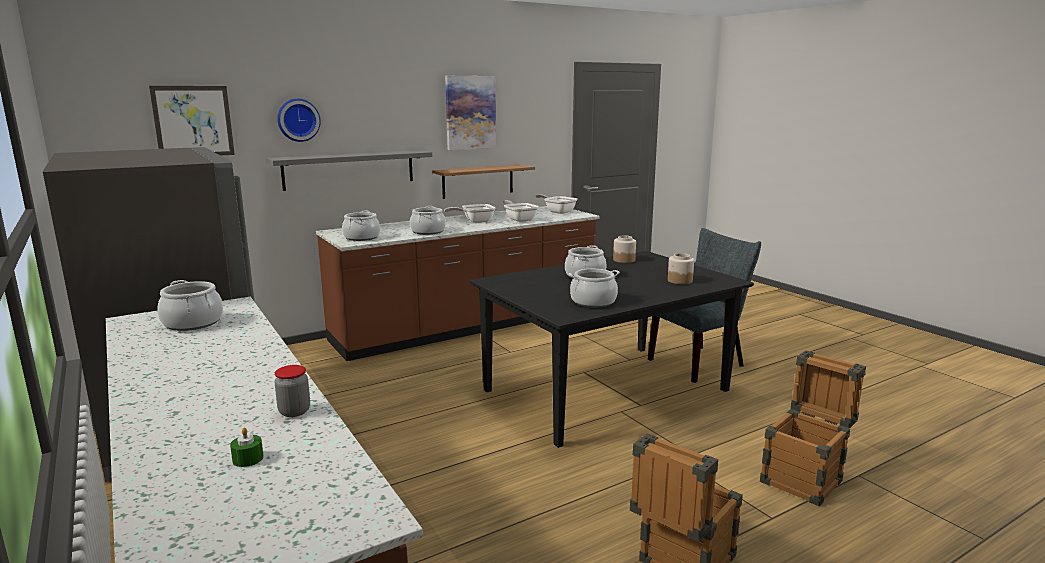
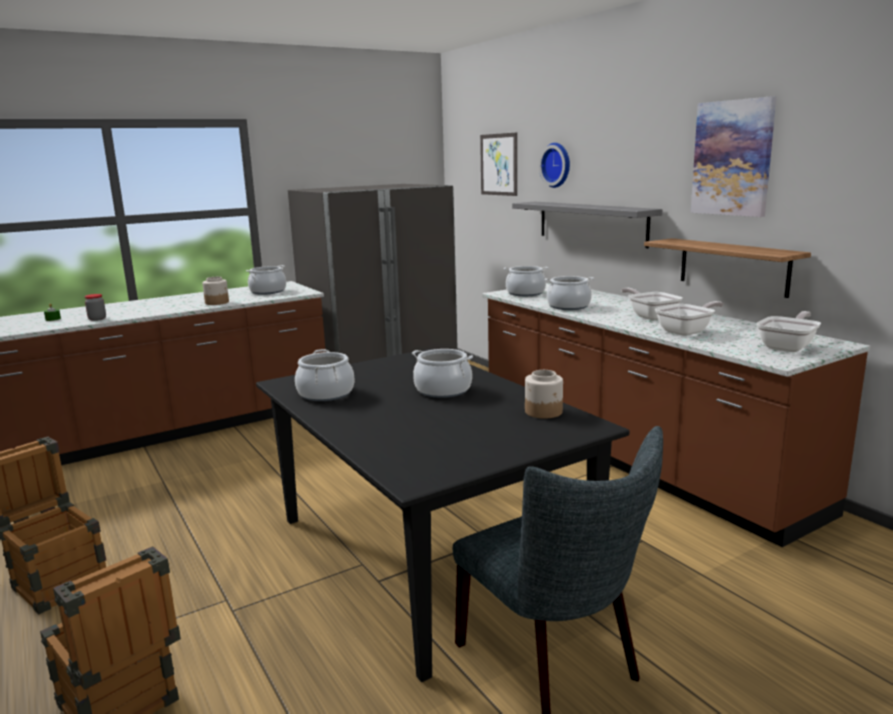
camera: 90 degrees right, 0 degrees up
(679, 281) = (415, 442): jar -> jar (217, 302)

